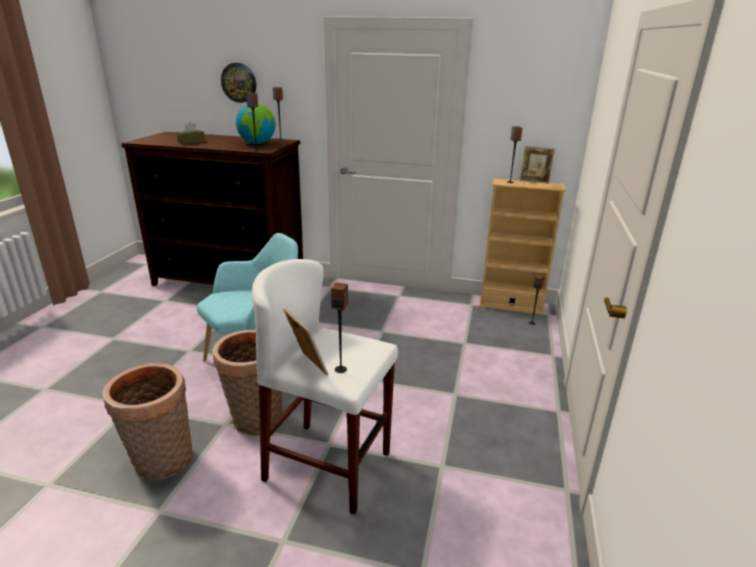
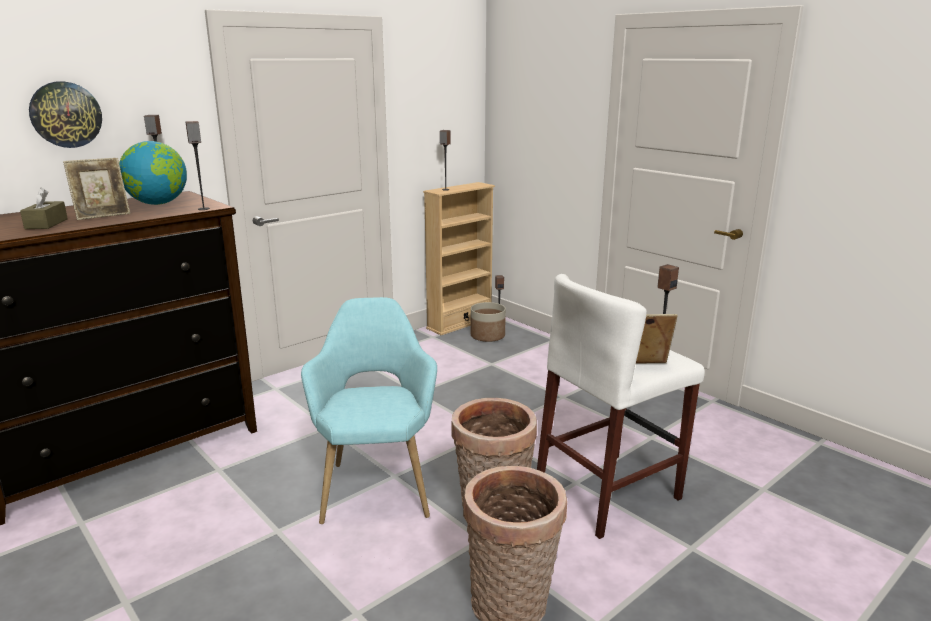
camera: 55 degrees left, 5 degrees down
(509, 324) = (488, 336): none -> planter
(534, 181) = (457, 185): picture frame -> picture frame (102, 215)

